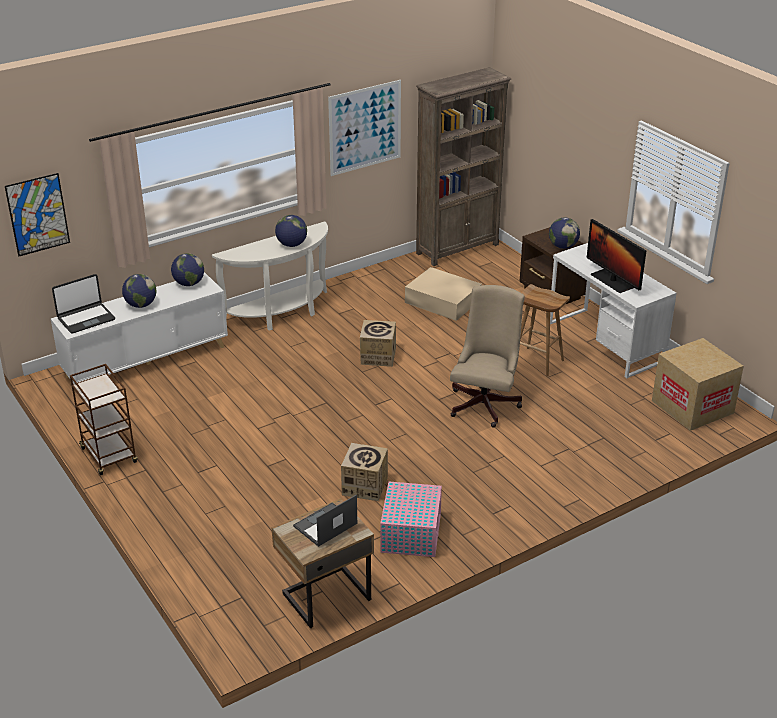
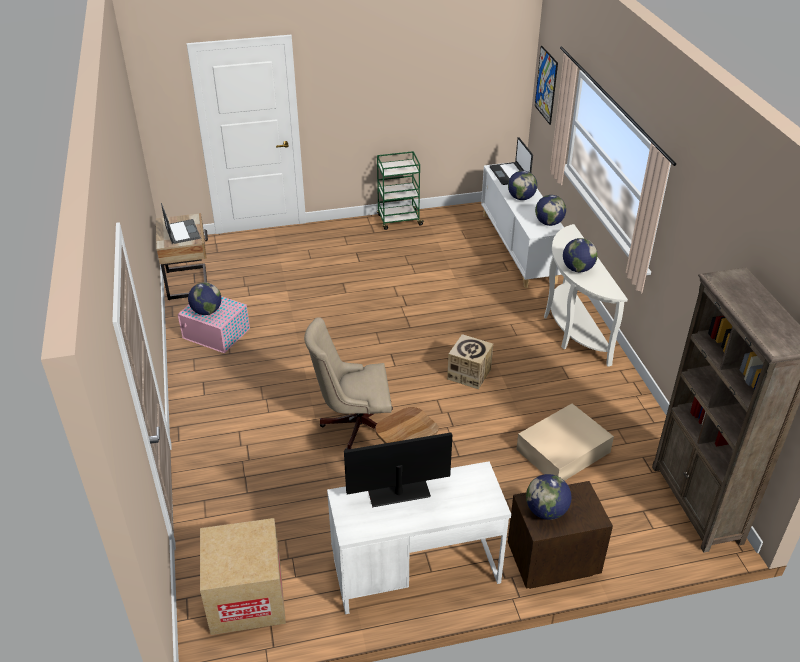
camera: 110 degrees right, 5 degrees up
(109, 456) = (399, 220): brown cart -> green cart
(364, 486) = (286, 323): cardboard box -> none
(365, 127) = (700, 259): picture -> none
(418, 506) = (207, 311): none -> globe
(486, 402) = (354, 425): beige office chair -> beige office chair turned 135 degrees clockwise

